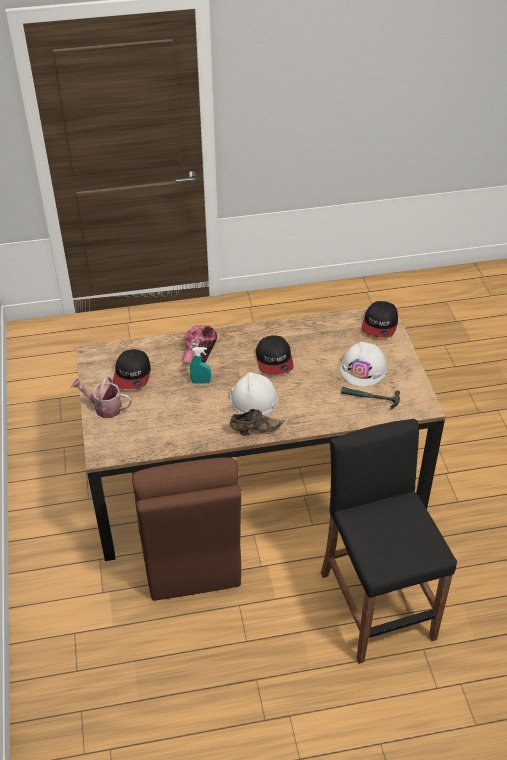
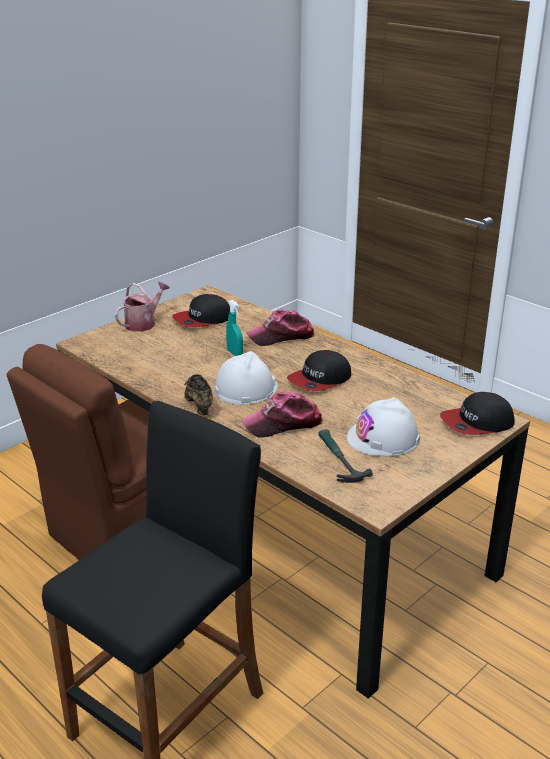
camera: 55 degrees right, 15 degrees down
(104, 407) = (143, 323): watering can -> watering can turned 60 degrees clockwise
(255, 430) = (198, 405): brown shoe -> brown shoe turned 150 degrees counterclockwise
(311, 402) = (283, 424): none -> cap

